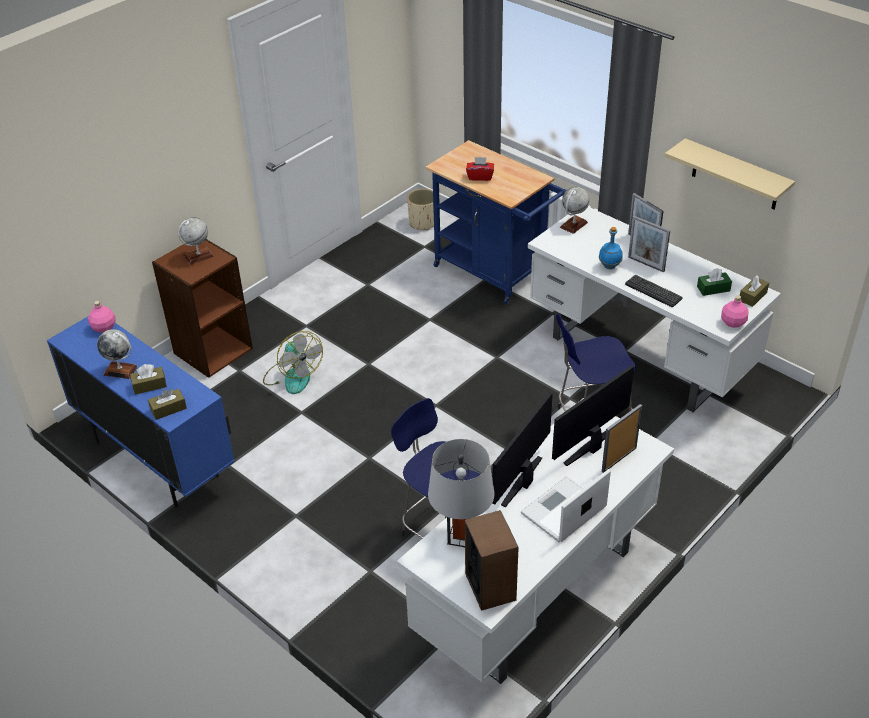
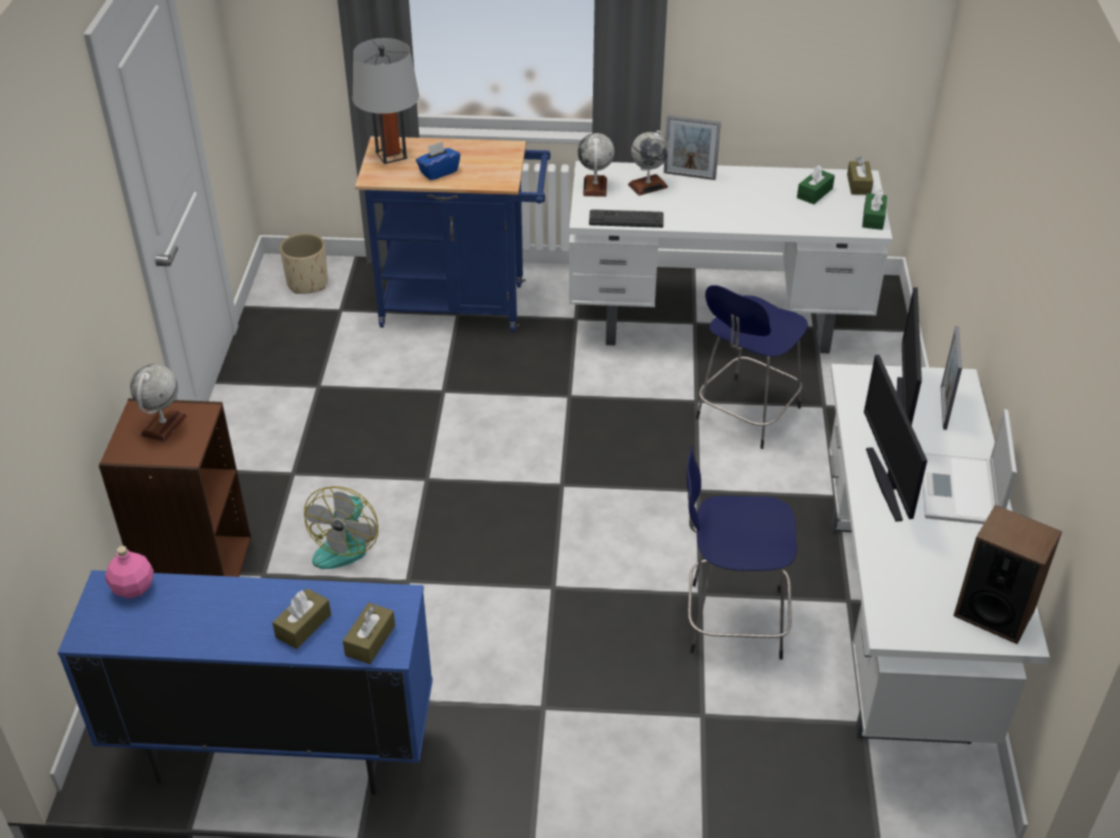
camera: 40 degrees left, 0 degrees up
(120, 370) = (234, 630): globe -> globe (648, 185)
(292, 376) = (346, 543): fan -> fan turned 90 degrees clockwise
(461, 536) = (900, 579): grey table lamp -> grey table lamp (391, 155)
(480, 177) = (438, 172): red tissue box -> blue tissue box
(609, 266) = (687, 215): blue bottle -> none
(646, 264) = (720, 196): picture frame -> none
(653, 291) = (762, 221): keyboard -> keyboard (626, 219)
(733, 322) = (873, 218): pink bottle -> green tissue box
(735, 175) = (782, 49): beige shelf -> none

